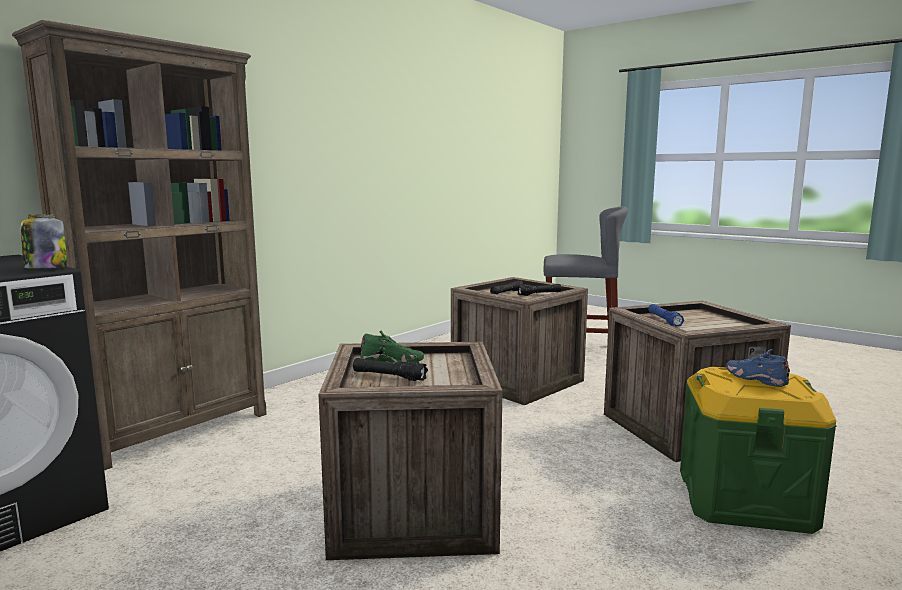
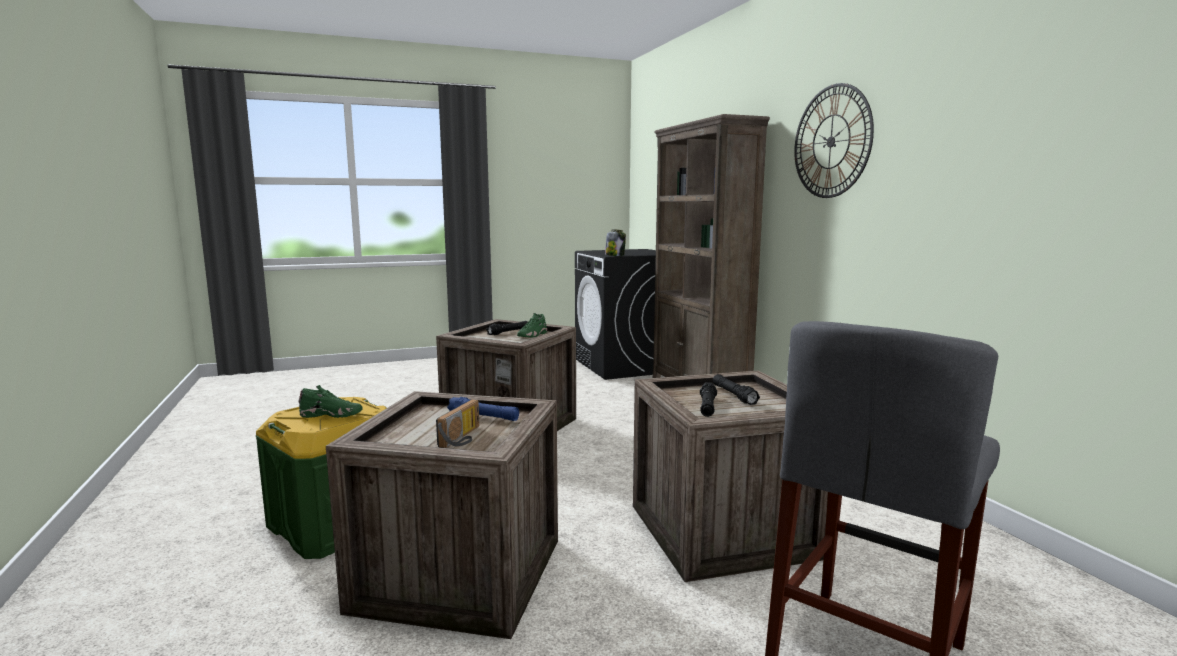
camera: 120 degrees right, 0 degrees up
(295, 108) = (831, 142): none -> wall clock
(697, 317) = (463, 438): none -> radio
(755, 378) = (332, 414): blue shoe -> green shoe

